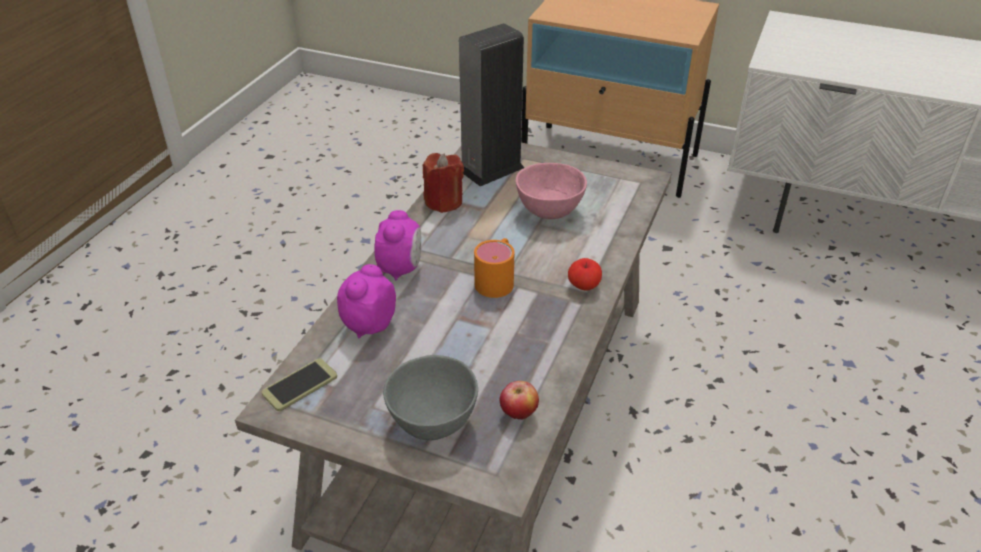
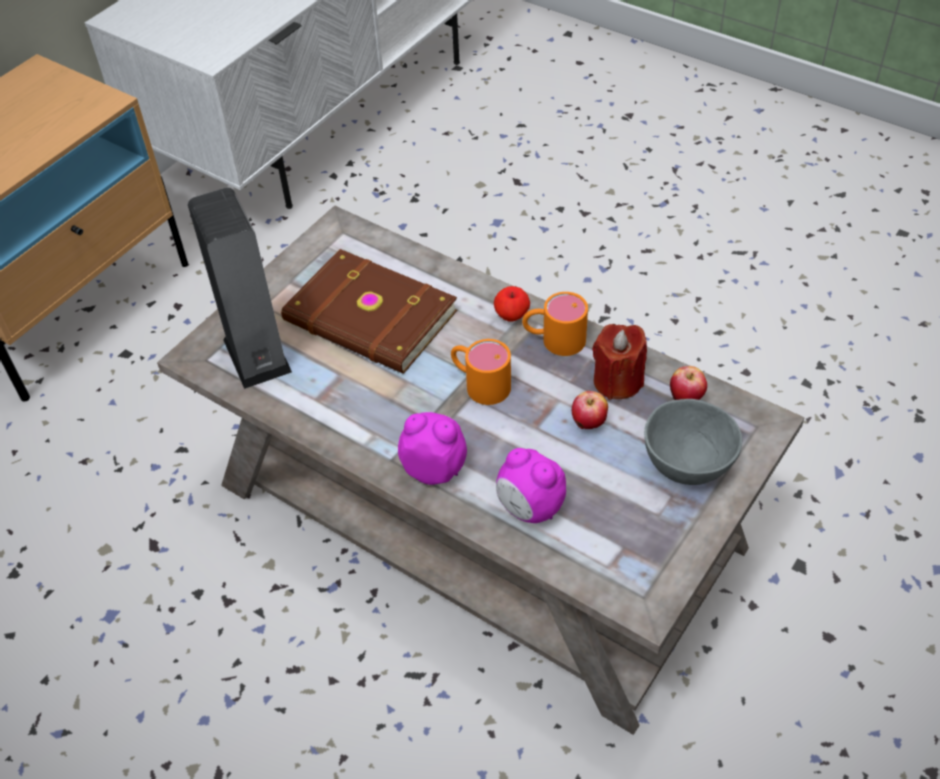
camera: 75 degrees left, 10 degrees up
(300, 385) = (616, 579): phone -> none
(443, 202) = (311, 411): red candle -> red candle (617, 381)
(468, 350) = (589, 424): none -> apple
(548, 211) = (369, 319): pink bowl -> brown book
(564, 316) = (554, 339): none -> orange mug

